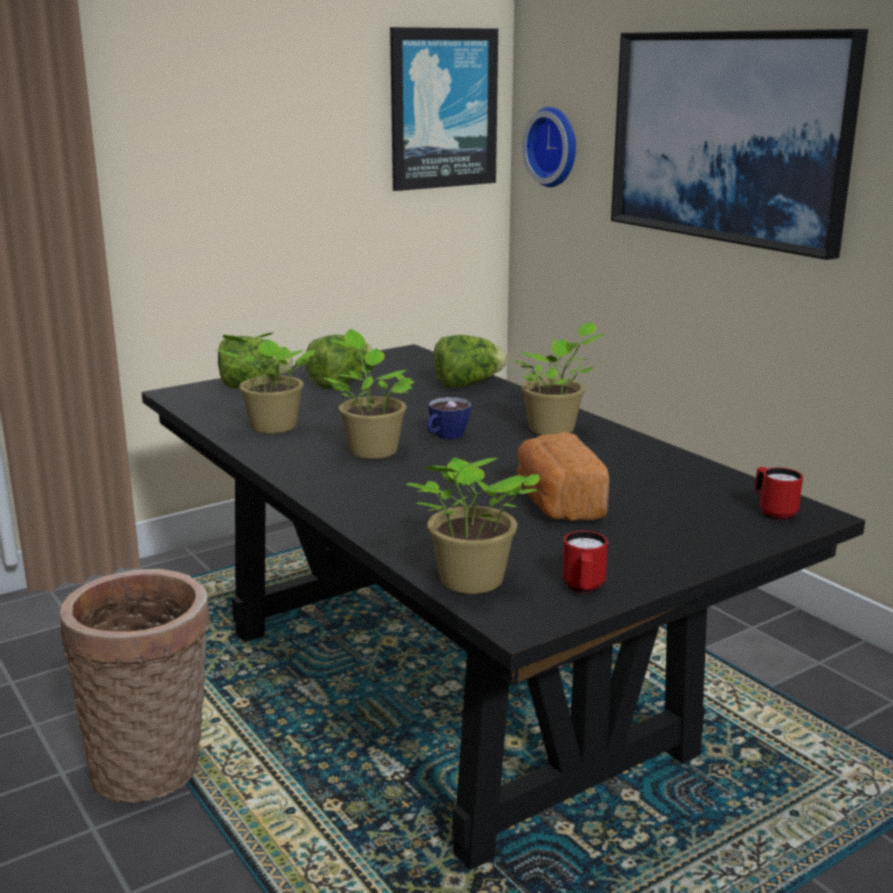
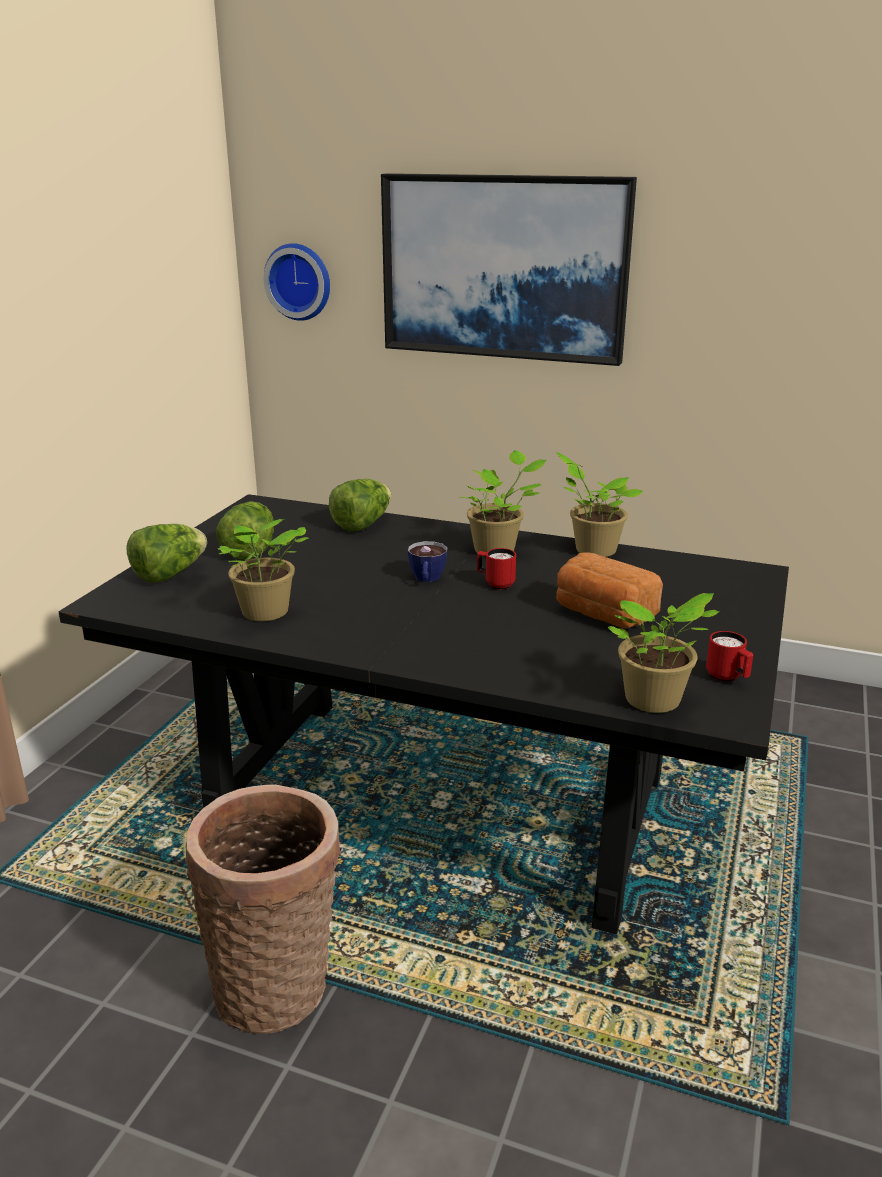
camera: 35 degrees left, 5 degrees up
(371, 450) = (390, 609): potted plant -> potted plant (592, 549)
(443, 109) = (190, 251): picture -> none
(773, 512) = (735, 577): red mug -> red mug (495, 584)

